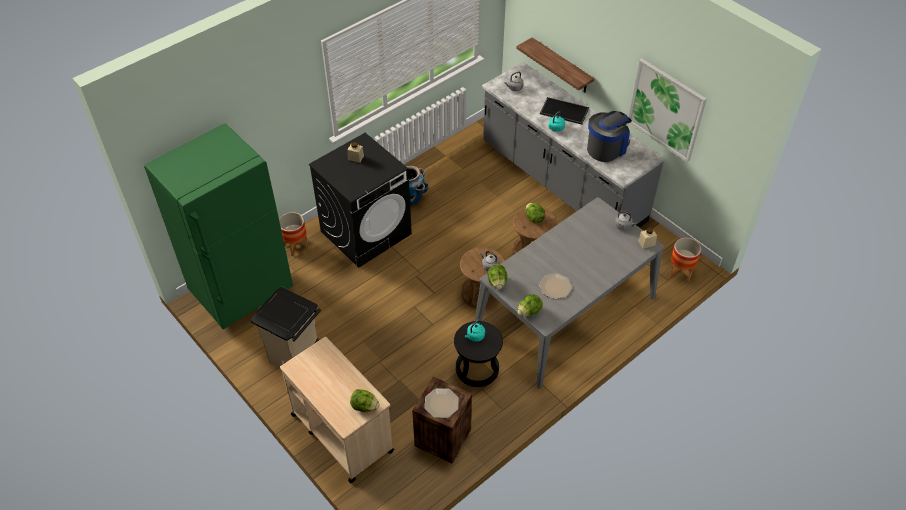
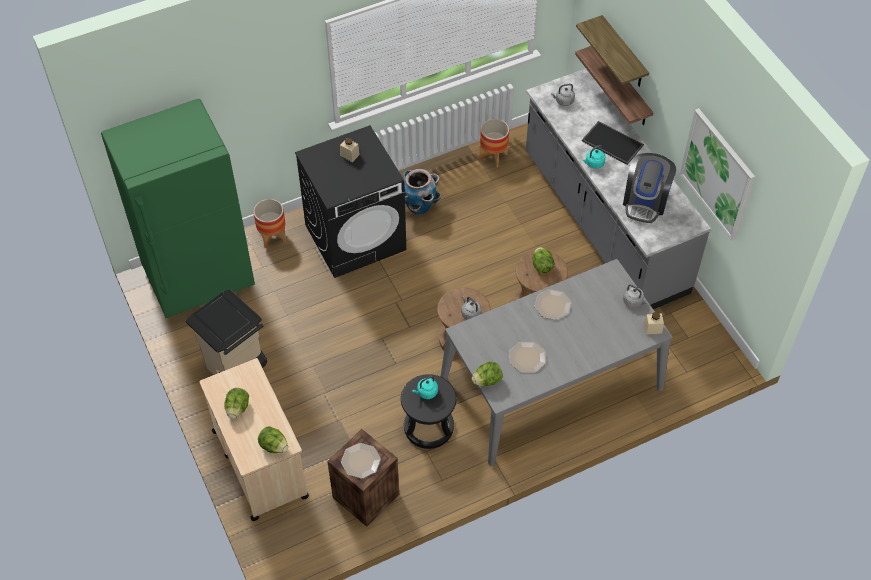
camera: 15 degrees right, 5 degrees up
(497, 282) = (463, 338): lettuce -> lettuce (237, 408)
(559, 37) = (623, 53): none -> shelf
(560, 241) = (553, 305): none -> plate
(606, 148) = (645, 201): coffee machine -> coffee machine turned 135 degrees clockwise
(680, 271) = (706, 365): planter -> planter (493, 156)

